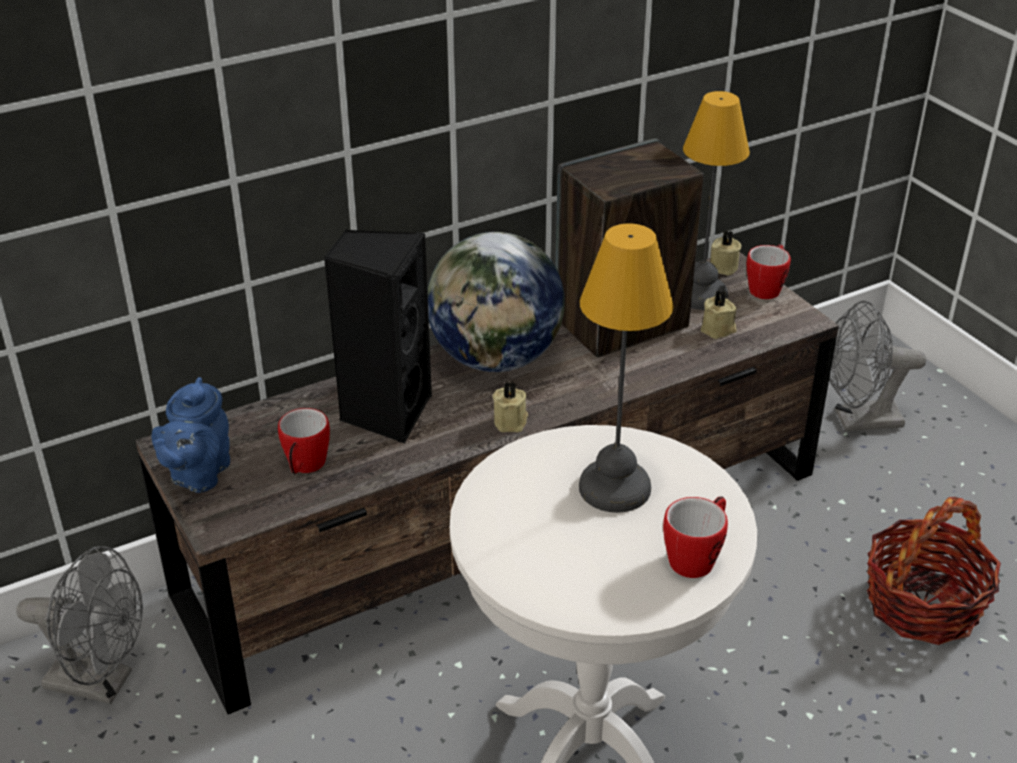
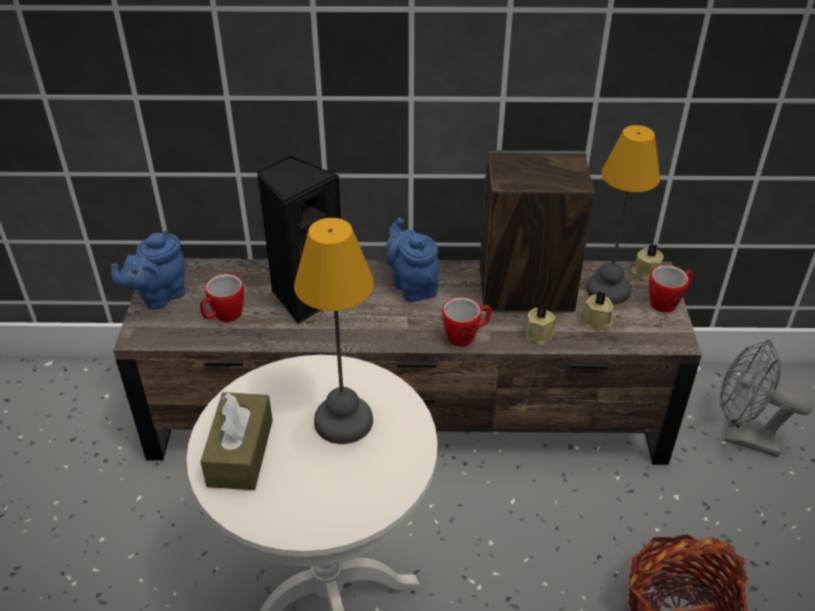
camera: 30 degrees right, 5 degrees up
(101, 682) = (96, 406): grey fan -> none
(496, 359) = (412, 285): globe -> blue teapot
(511, 421) = (382, 336): beige candle -> beige candle (540, 335)
(538, 560) = (240, 452): none -> brown tissue box
(697, 557) = (349, 502): mug -> mug (466, 336)

